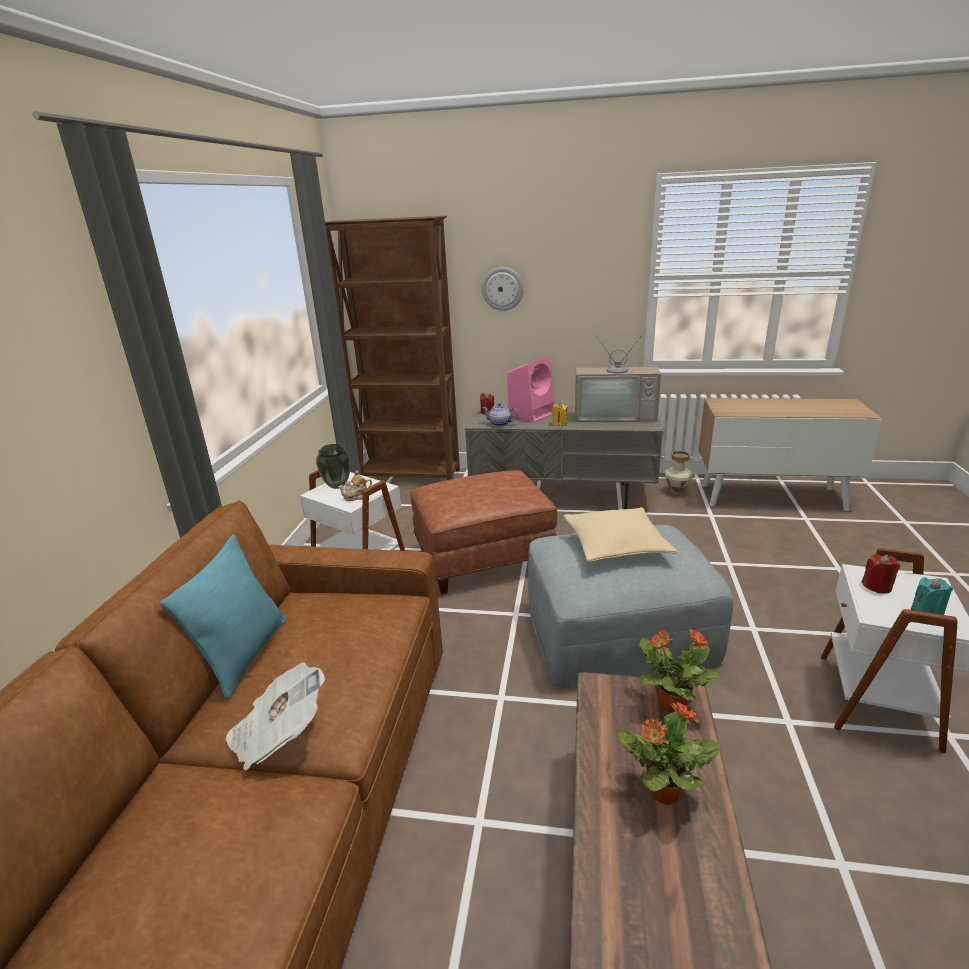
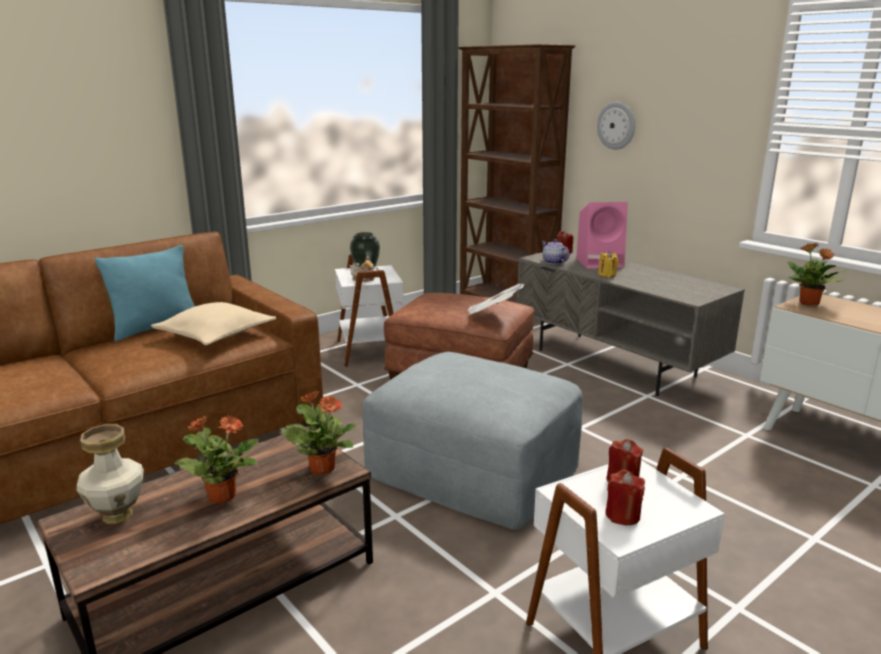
camera: 40 degrees right, 5 degrees down
(279, 734) = (105, 362): newspaper -> newspaper (493, 314)
(615, 415) = (679, 283): television -> none
(616, 545) = (478, 370): beige pillow -> beige pillow (216, 335)
(676, 492) = (747, 403): vase -> vase (116, 515)
(724, 407) = (809, 303): none -> potted plant
(927, 611) = (622, 515): turquoise candle -> red candle

